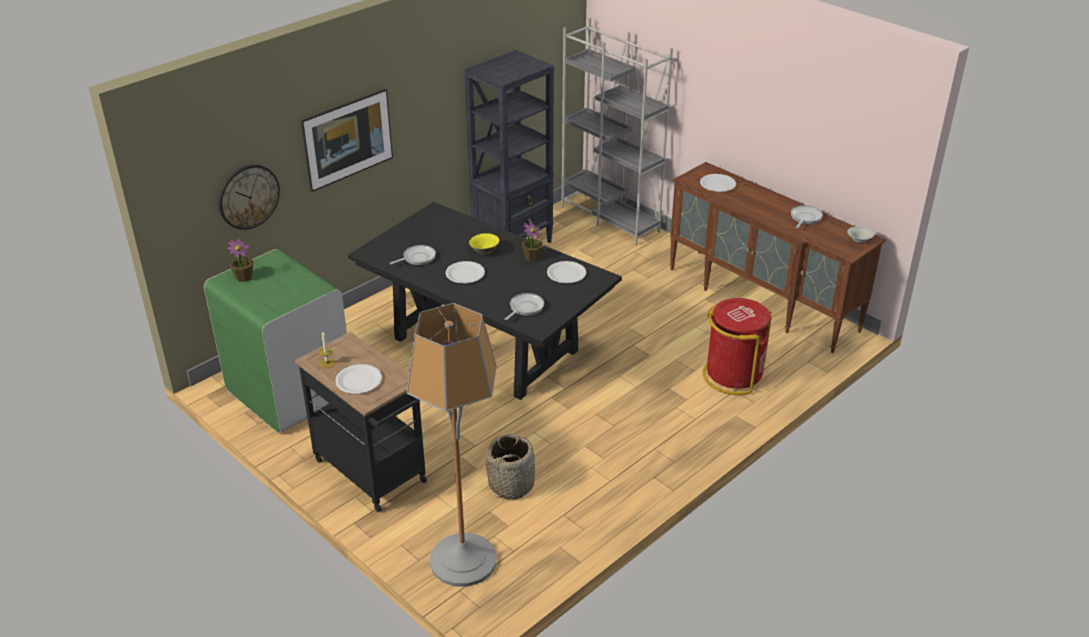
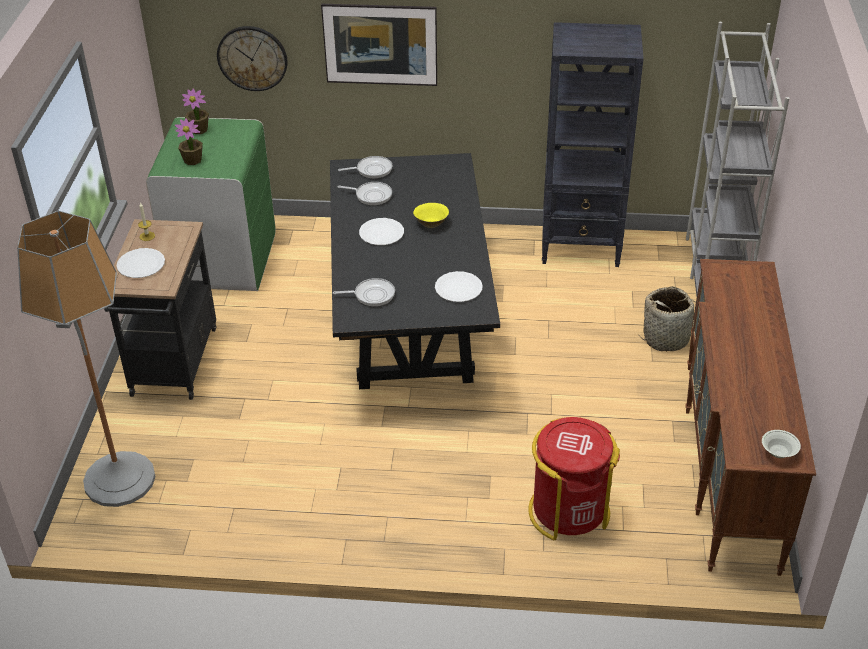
camera: 50 degrees right, 5 degrees up
(511, 484) = (241, 451): basket -> basket (666, 338)
(532, 257) = (457, 254): potted plant -> potted plant (193, 160)
(717, 184) = (739, 292): white plate -> none
(805, 218) = (766, 388): frying pan -> frying pan (372, 170)

